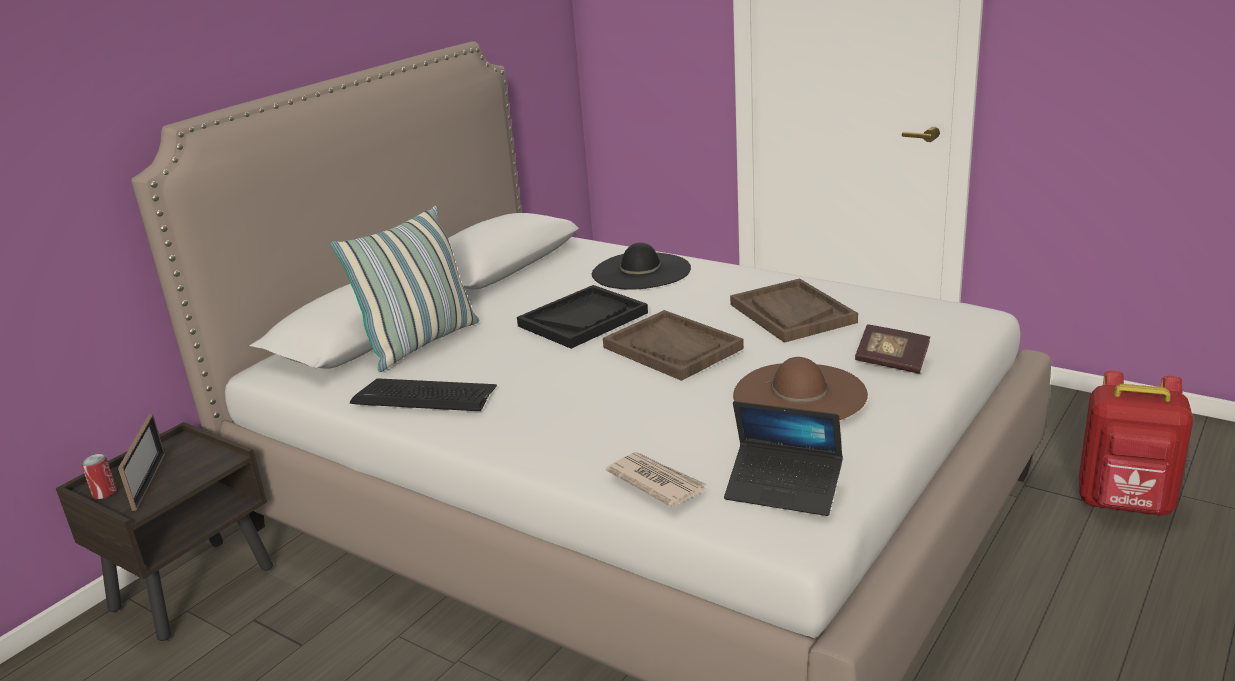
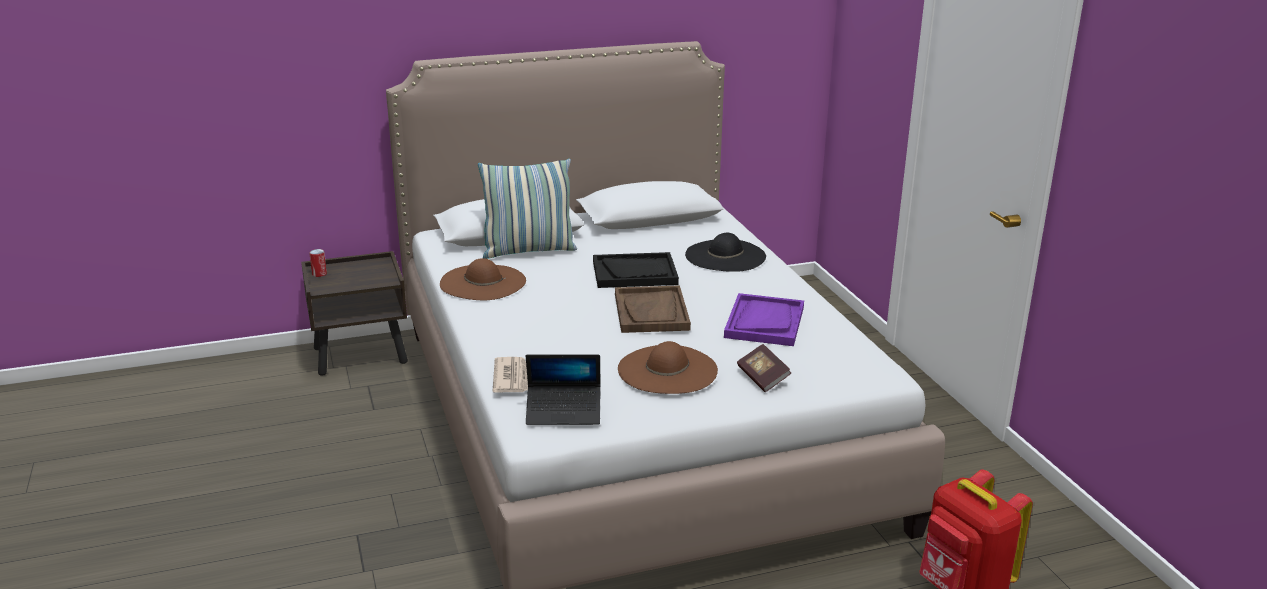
camera: 35 degrees right, 0 degrees up
(149, 481) = (343, 276): picture frame -> none
(425, 397) = (483, 282): keyboard -> brown hat
(783, 489) = (564, 412): laptop -> laptop turned 60 degrees counterclockwise
(791, 313) = (764, 322): brown tray -> purple tray

